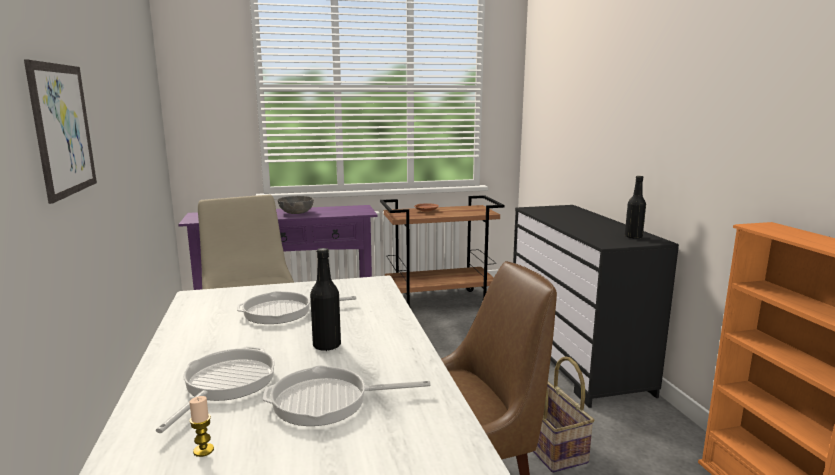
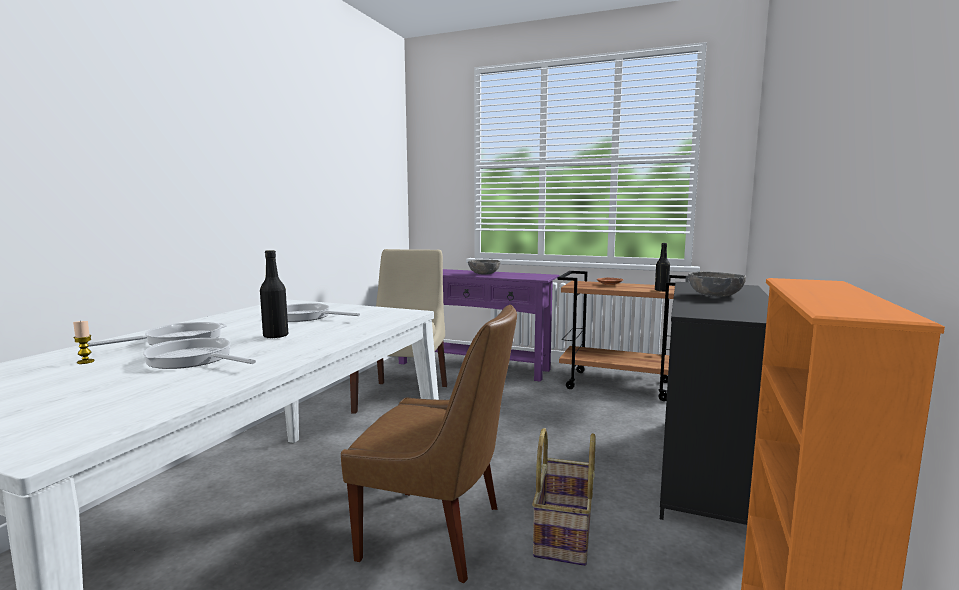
camera: 35 degrees right, 5 degrees down
(63, 129) = (238, 176): picture -> none
(576, 221) = (715, 295): none -> grey bowl
(633, 237) = (747, 313): black bottle -> black bottle (661, 290)

